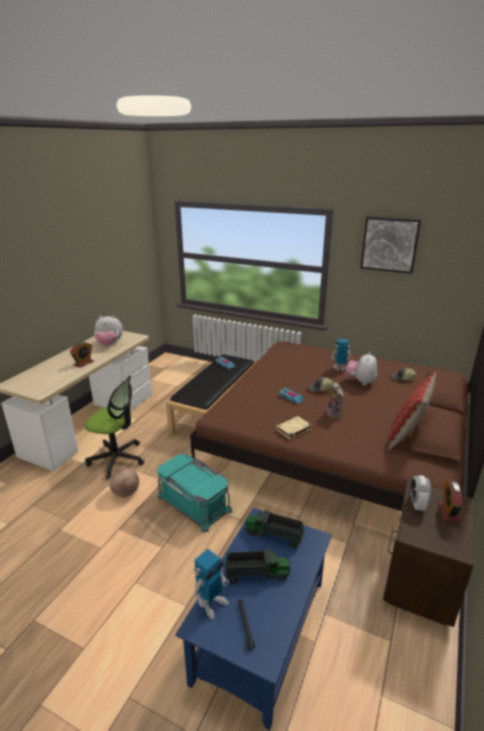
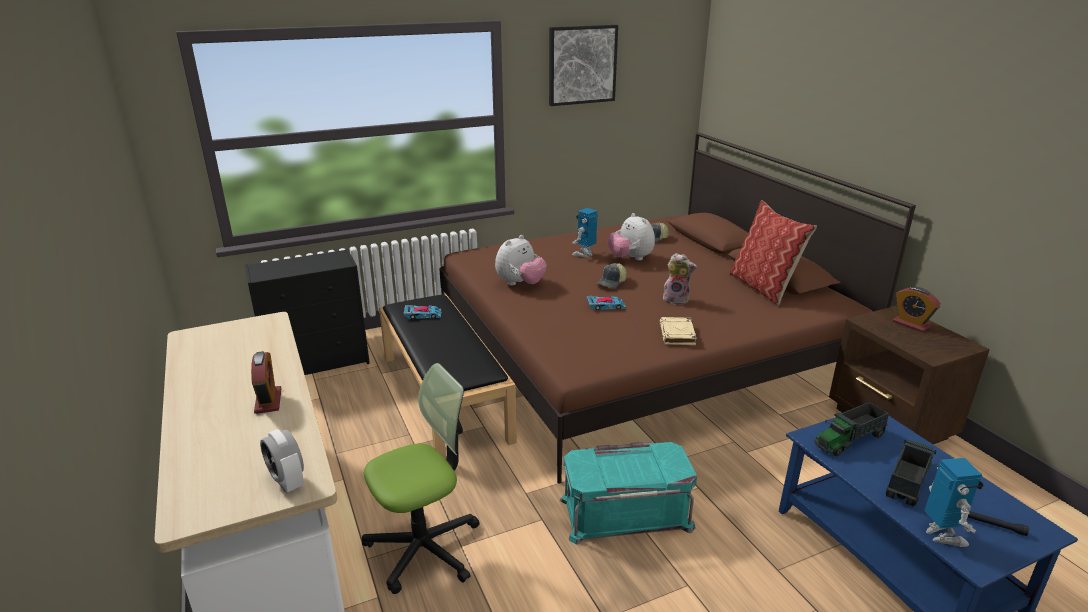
camera: 50 degrees left, 0 degrees up
(109, 344) = (241, 353): plush toy -> plush toy (520, 284)
(126, 493) = (526, 574): basketball -> none
(199, 372) = (318, 363): none -> black dresser
(417, 504) = (887, 331): alarm clock -> alarm clock (287, 481)

